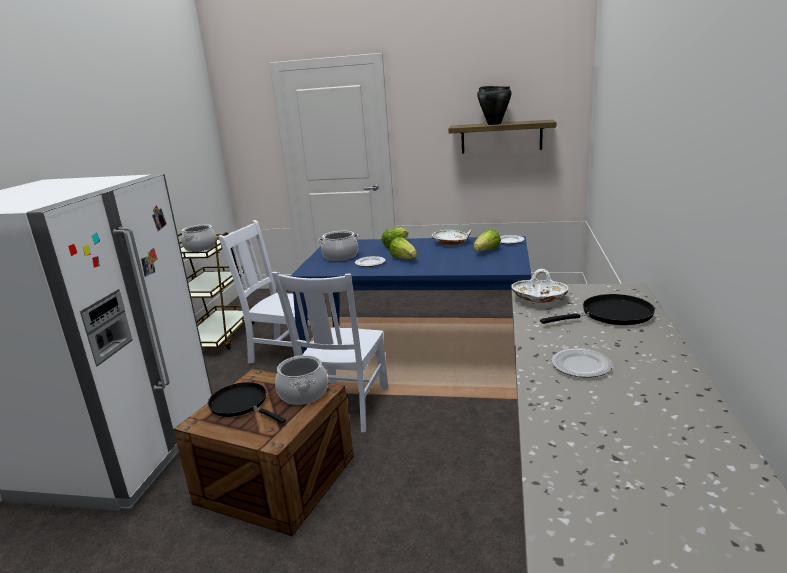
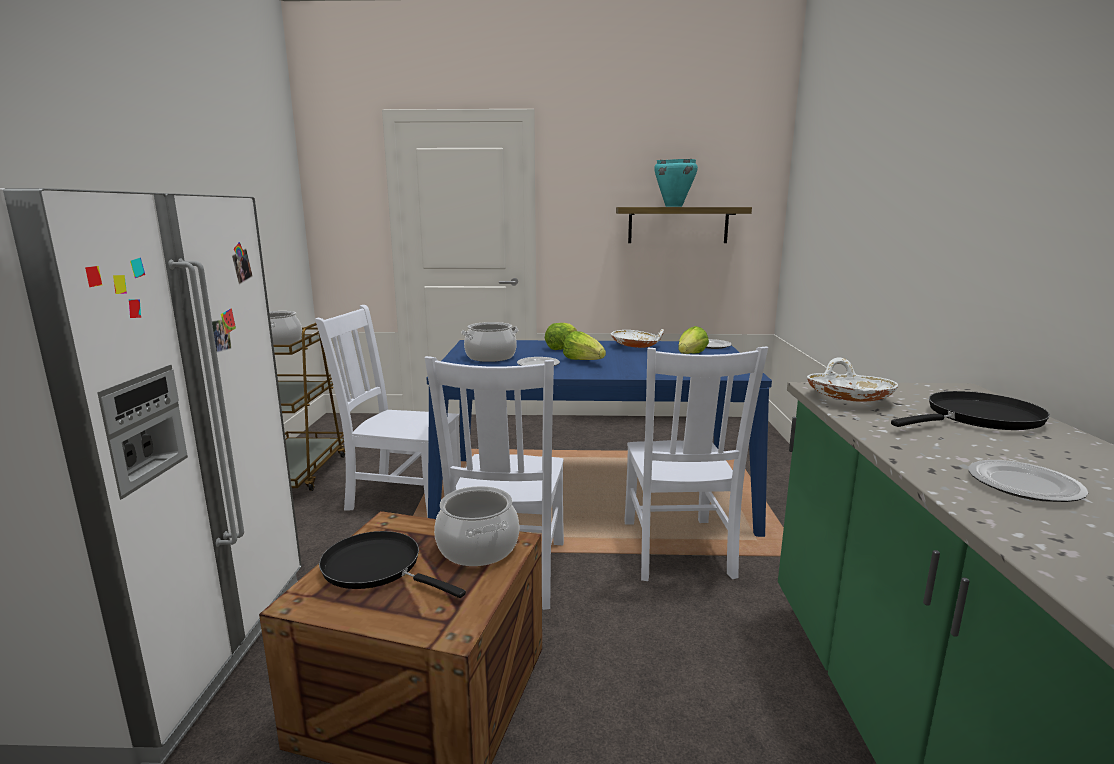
camera: 10 degrees left, 5 degrees down
(466, 395) = (677, 551): none -> white chair
(494, 124) = (673, 206): black cooking pot -> turquoise cooking pot

